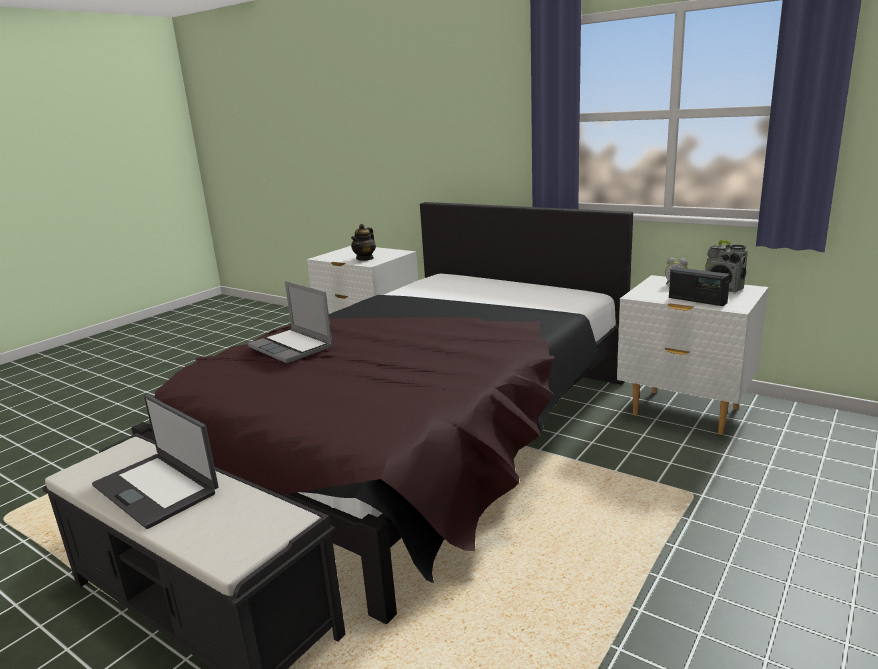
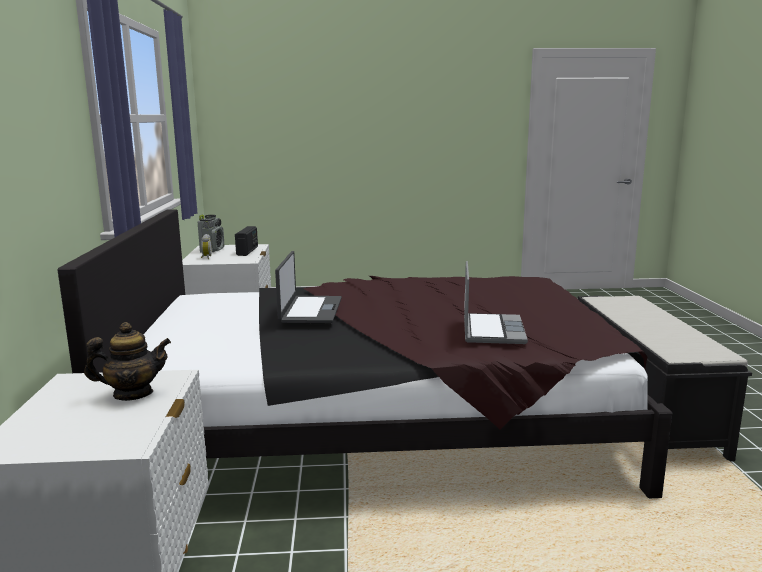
camera: 130 degrees left, 5 degrees down
(157, 488) = (660, 328): laptop -> laptop (310, 310)

